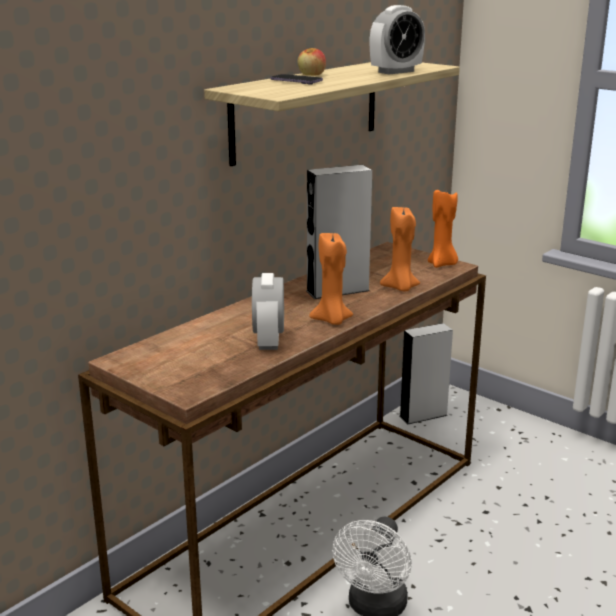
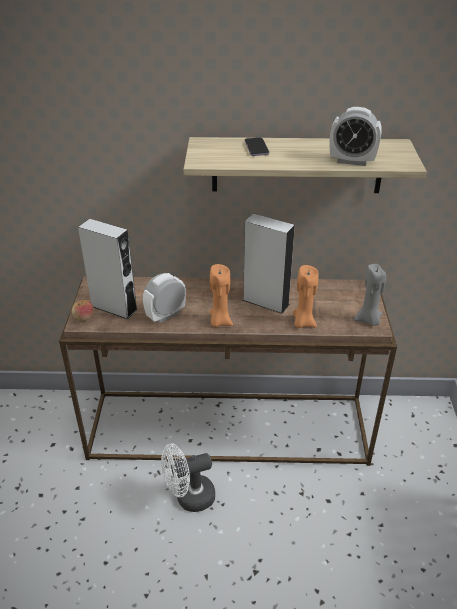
camera: 50 degrees right, 15 degrees up
(311, 75) = (288, 143): apple -> apple (84, 317)
(423, 415) = (396, 412): grey speaker -> grey speaker (114, 307)
(442, 264) = (368, 320): orange candle -> grey candle

